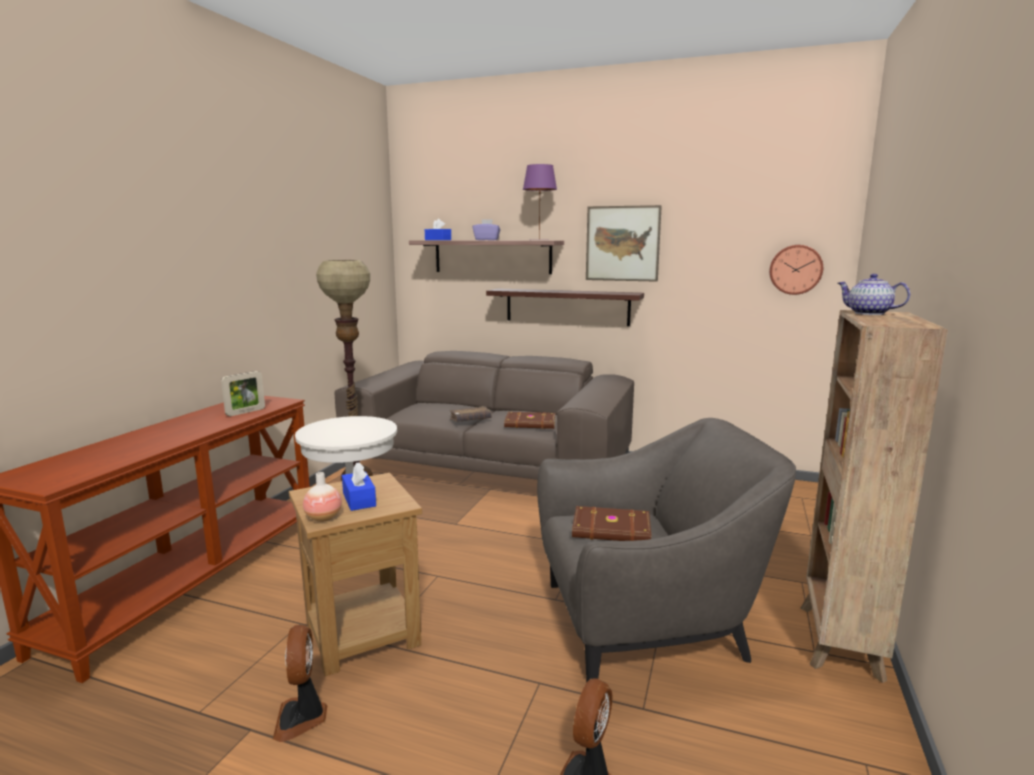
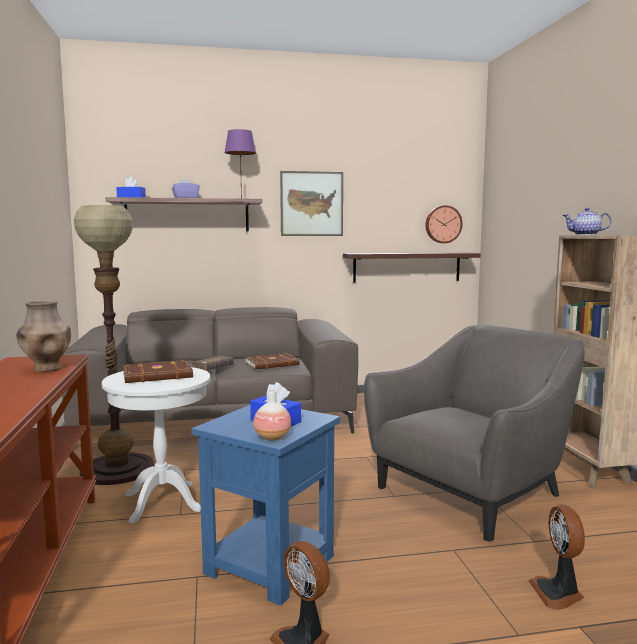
camera: 30 degrees left, 5 degrees down
(245, 412) = (47, 369): picture frame -> brown vase
(361, 634) = (269, 565): brown side table -> blue side table
(567, 306) = (264, 261): shelf -> shelf (407, 267)
(612, 529) = (450, 417): brown book -> brown book (158, 376)

